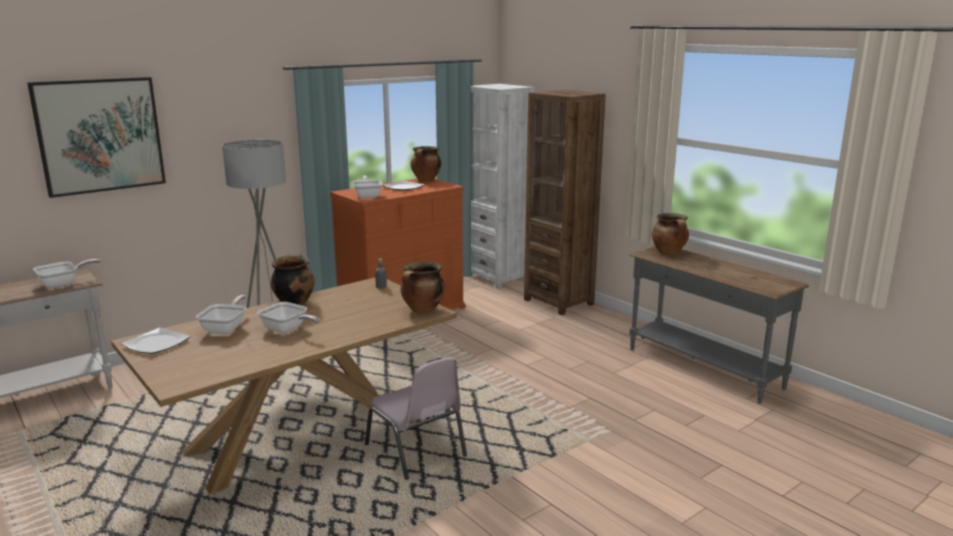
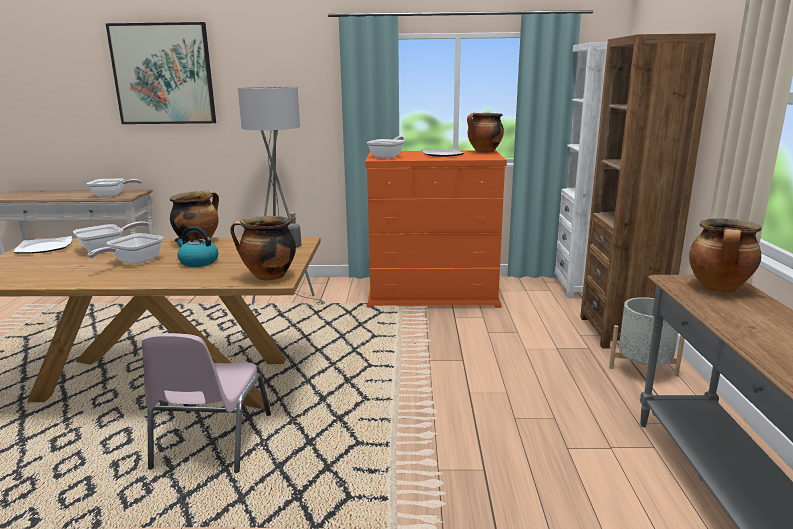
camera: 40 degrees right, 0 degrees up
(287, 330) = (133, 262): frying pan -> frying pan turned 45 degrees clockwise
(342, 316) = (198, 262): none -> kettle
(598, 321) = (643, 371): none -> grey planter

